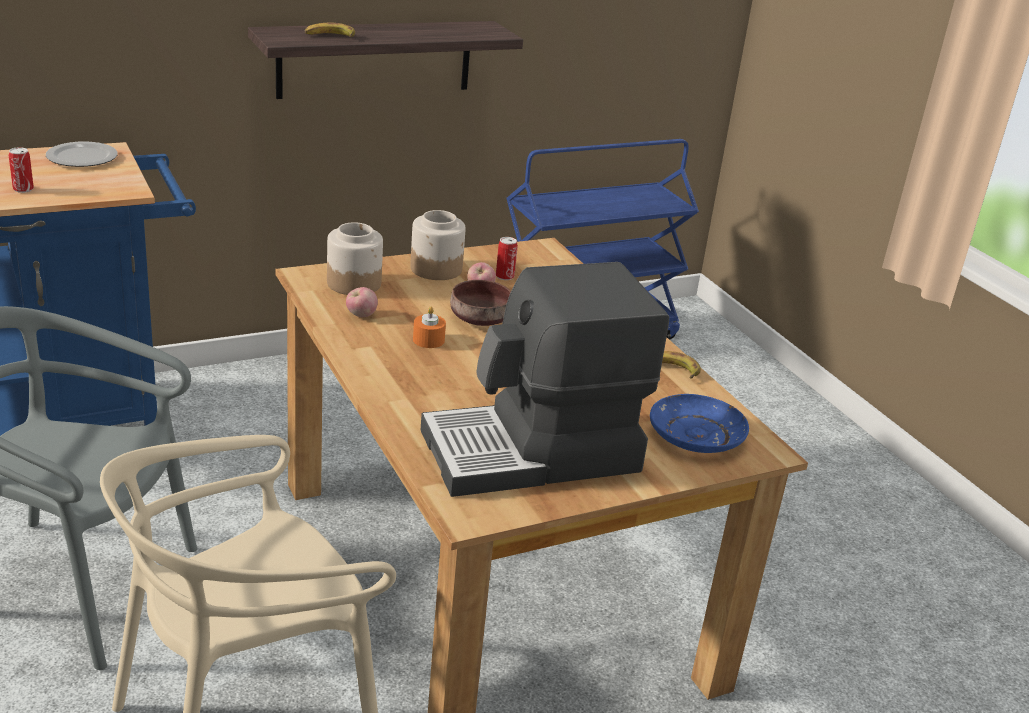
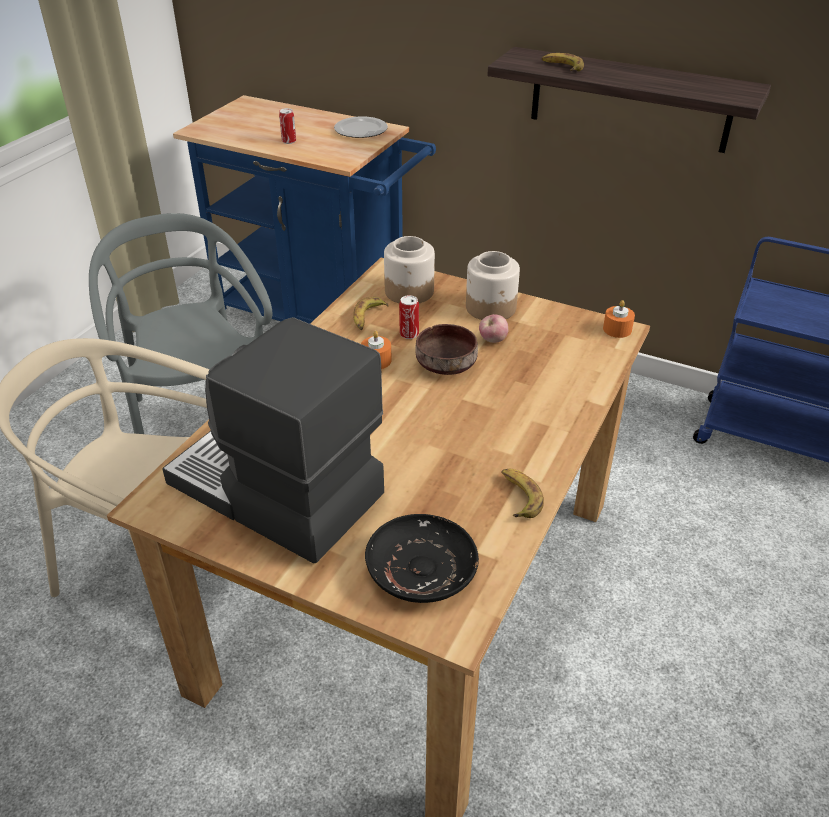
camera: 55 degrees right, 10 degrees up
(361, 315) = (368, 318): apple -> banana
(505, 276) = (534, 339): can -> can (409, 334)
(541, 248) = (617, 329): none -> orange candle
(695, 435) = (421, 568): blue plate -> black plate

